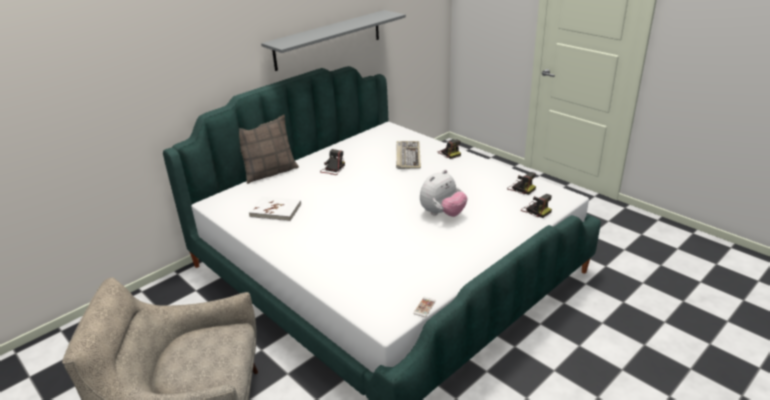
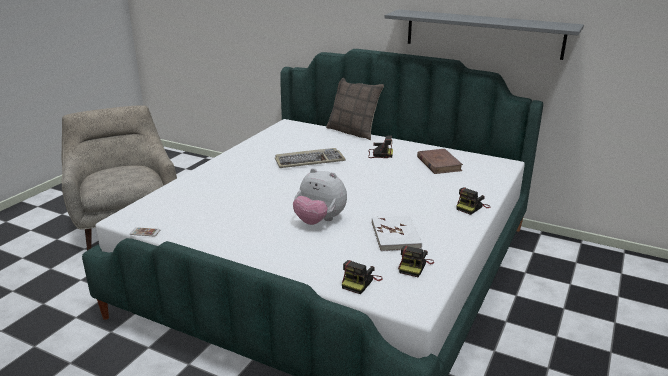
camera: 70 degrees right, 5 degrees down
(276, 210) = (287, 146): white book -> white book (396, 235)
(370, 149) = (439, 164): none -> brown book
(407, 156) = (440, 184): keyboard -> keyboard (309, 160)

